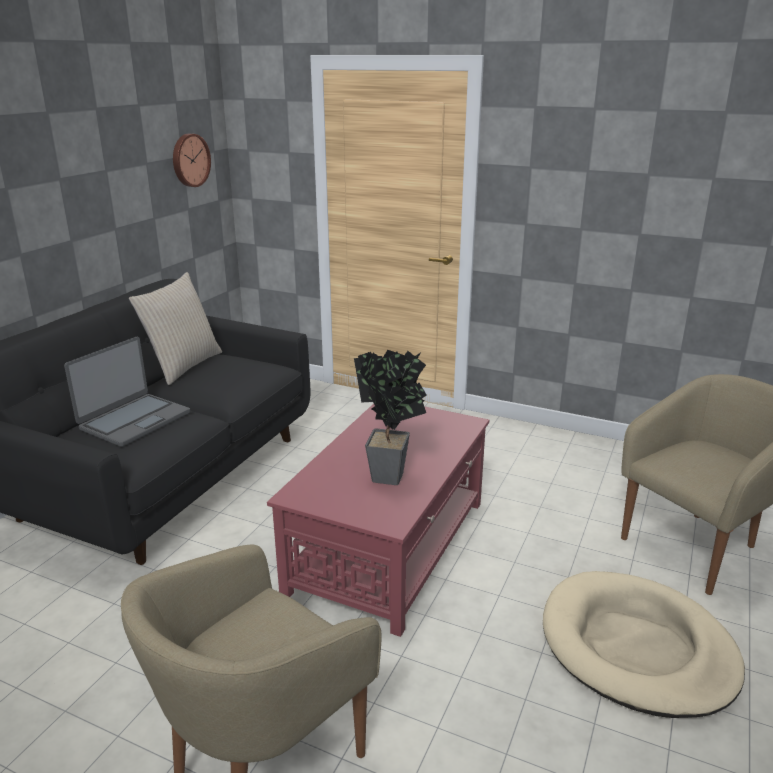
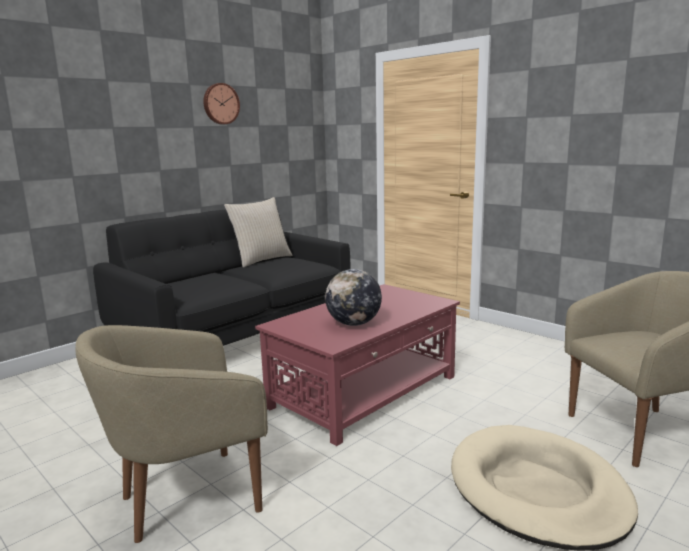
camera: 20 degrees right, 10 degrees down
(134, 420) = (206, 280): laptop -> none
(189, 160) = (292, 128): wall clock -> wall clock (220, 104)
(392, 479) = (354, 324): potted plant -> globe

